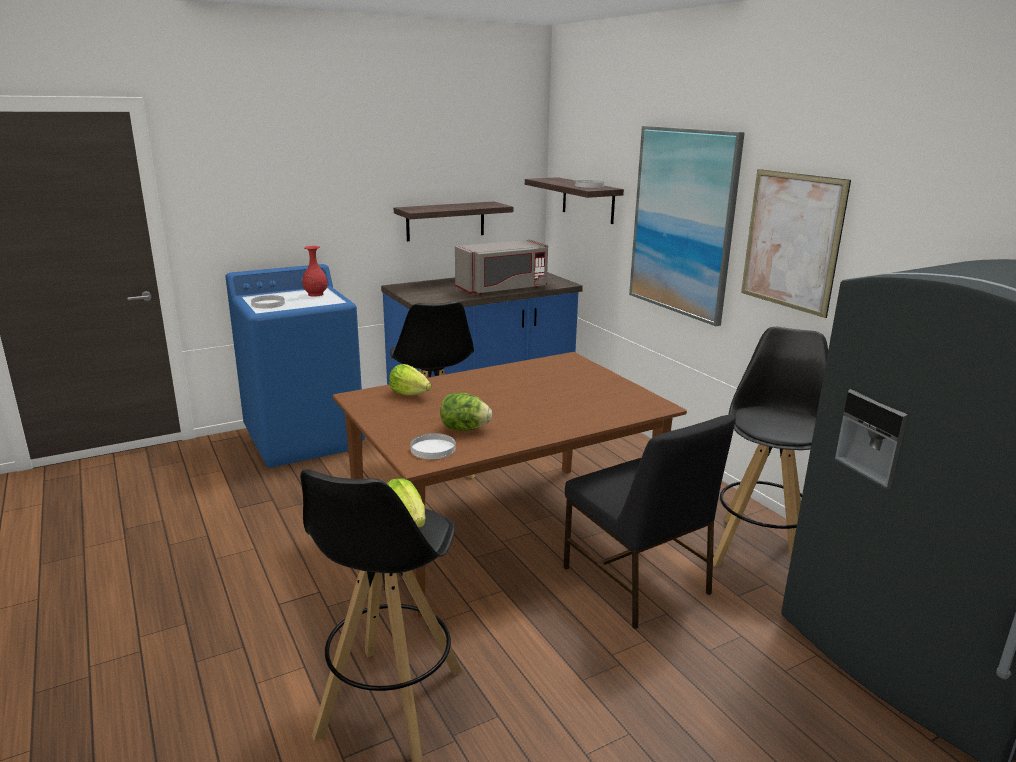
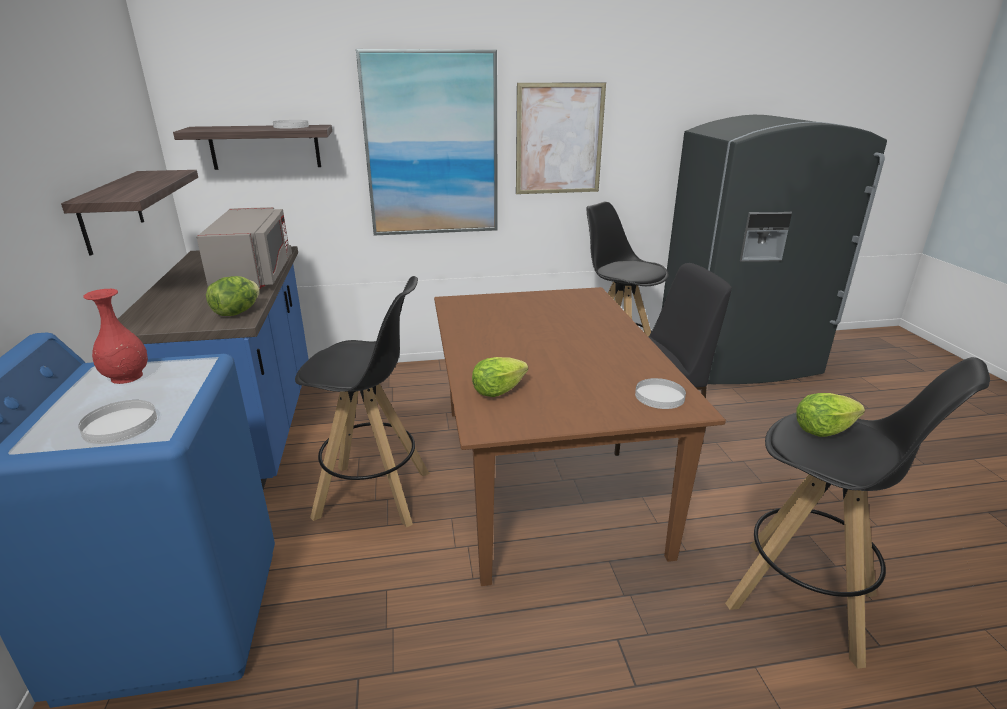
camera: 70 degrees left, 5 degrees up
(464, 429) = (613, 374): lettuce -> lettuce (237, 312)

